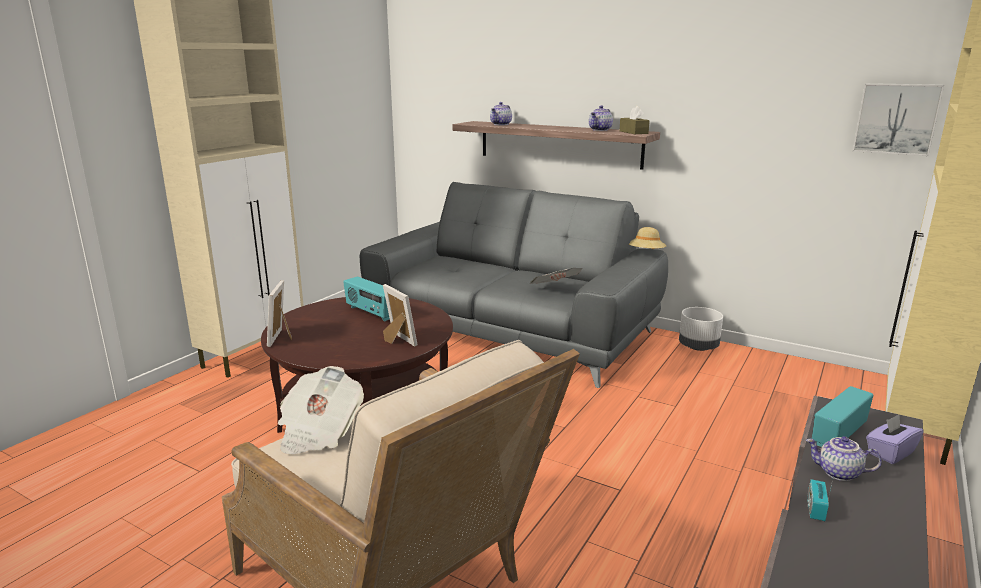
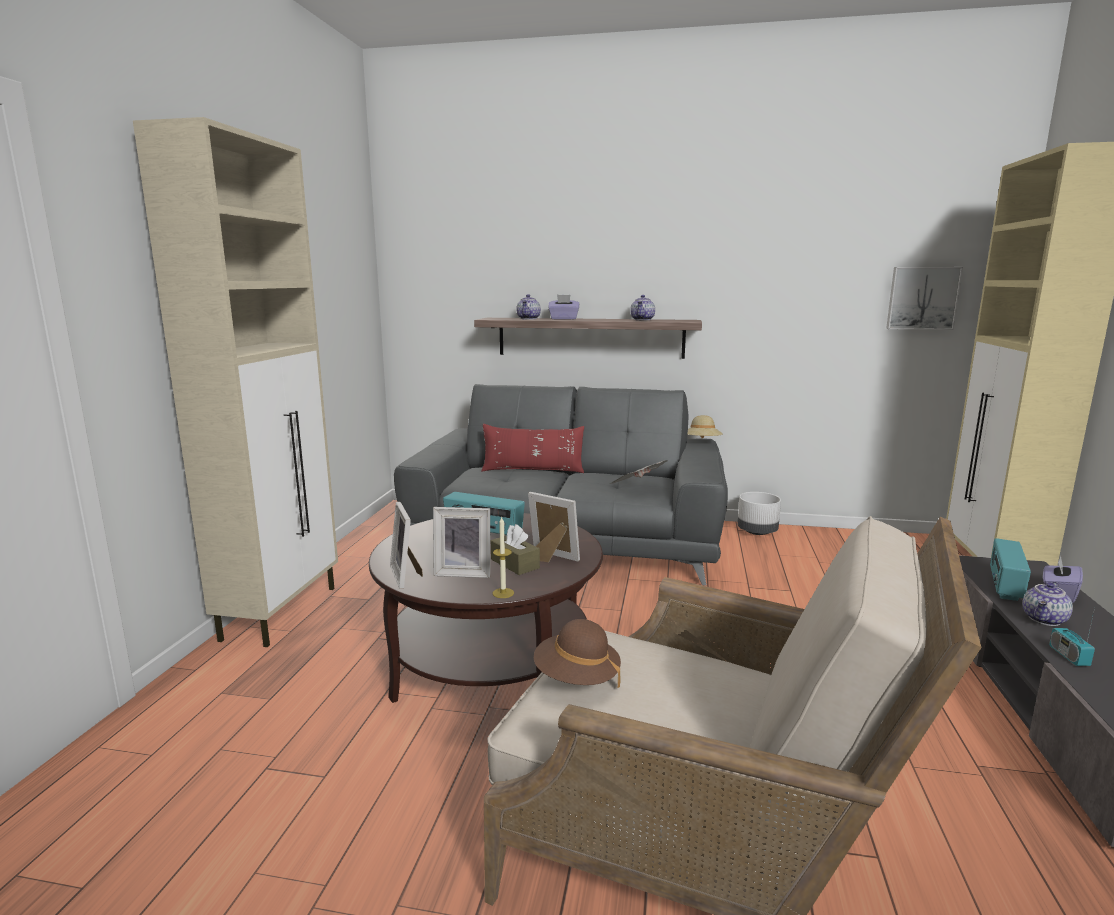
camera: 20 degrees left, 5 degrees down
(319, 431) = (576, 678): newspaper -> brown hat
(323, 341) = (464, 572): none -> picture frame
(332, 362) = (503, 593): none -> candle
(482, 264) = (533, 470): none -> red pillow
(531, 126) = (563, 319): none -> purple tissue box
(633, 132) = (680, 320): brown tissue box -> brown tissue box (515, 564)
(838, 473) = (1045, 620): teapot -> teapot turned 45 degrees counterclockwise

